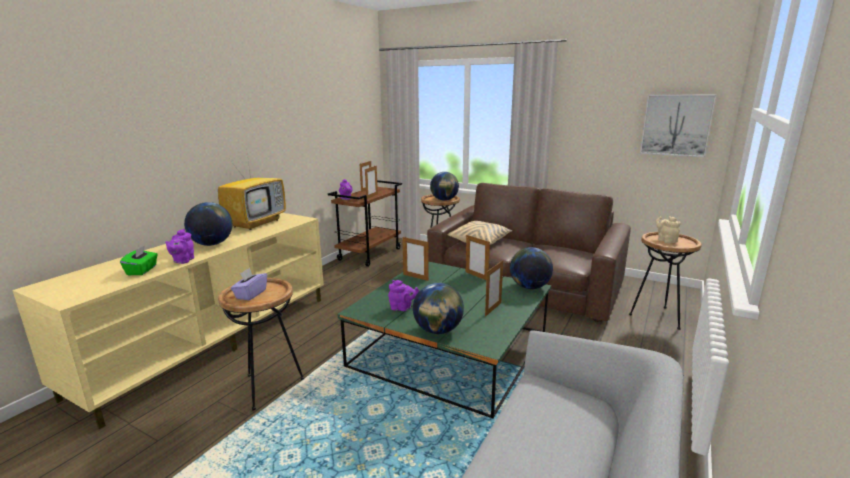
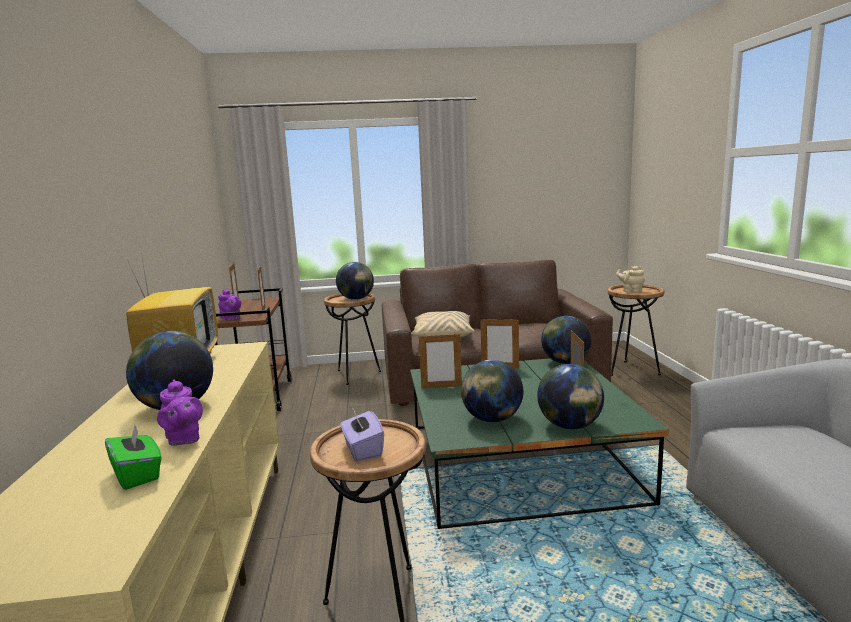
camera: 35 degrees left, 5 degrees down
(402, 308) = (492, 419): purple teapot -> globe
(676, 125) = (585, 183): picture -> none

